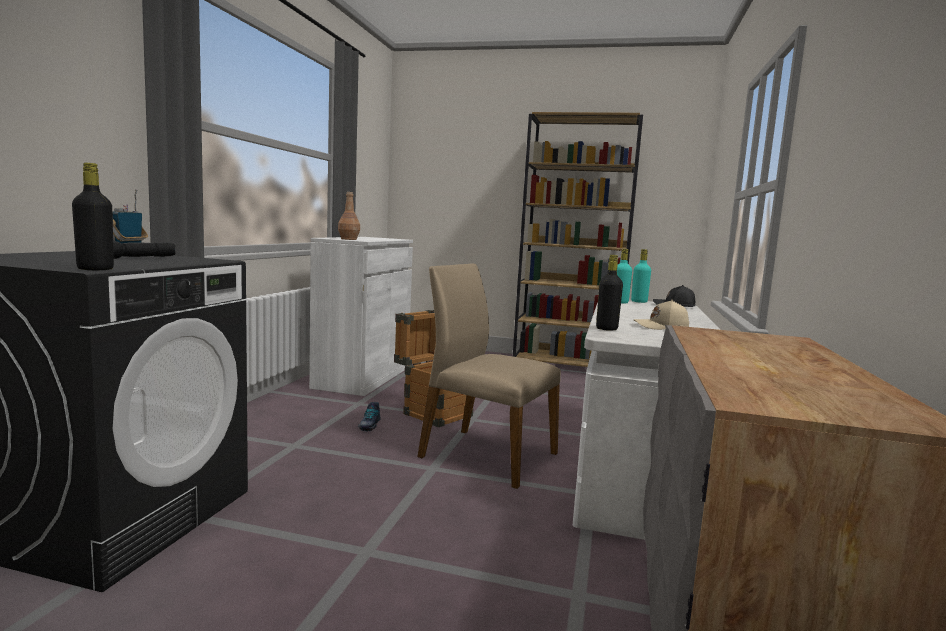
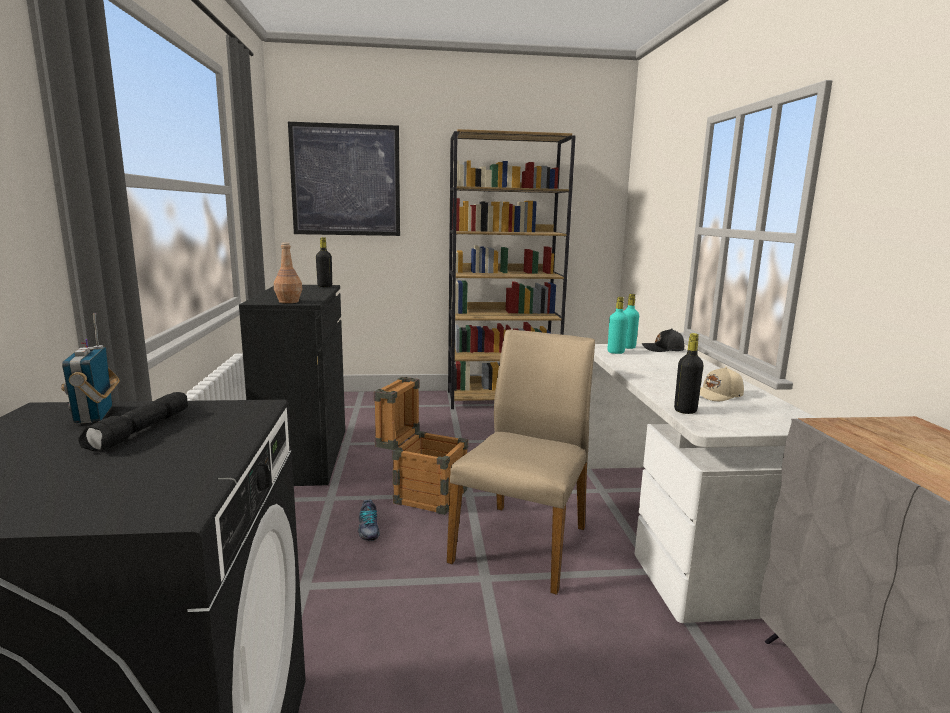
camera: 20 degrees left, 5 degrees up
(95, 269) = (179, 505): black bottle -> black bottle (325, 286)
(362, 377) = (304, 456): white cabinet -> black cabinet
(446, 161) = (346, 180): none -> picture
(486, 455) = (522, 543): beige chair -> beige chair turned 105 degrees clockwise

